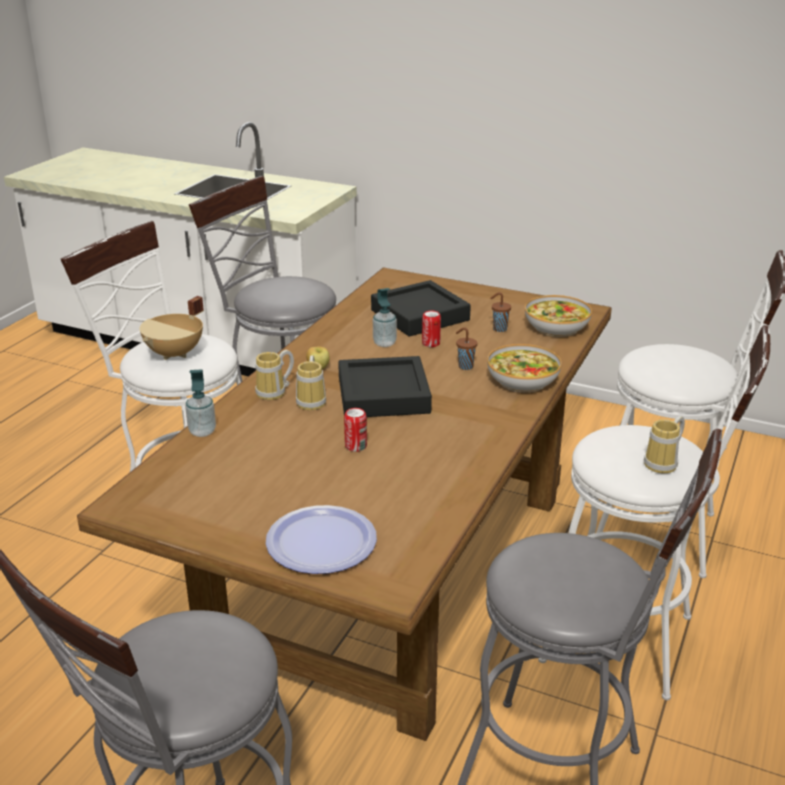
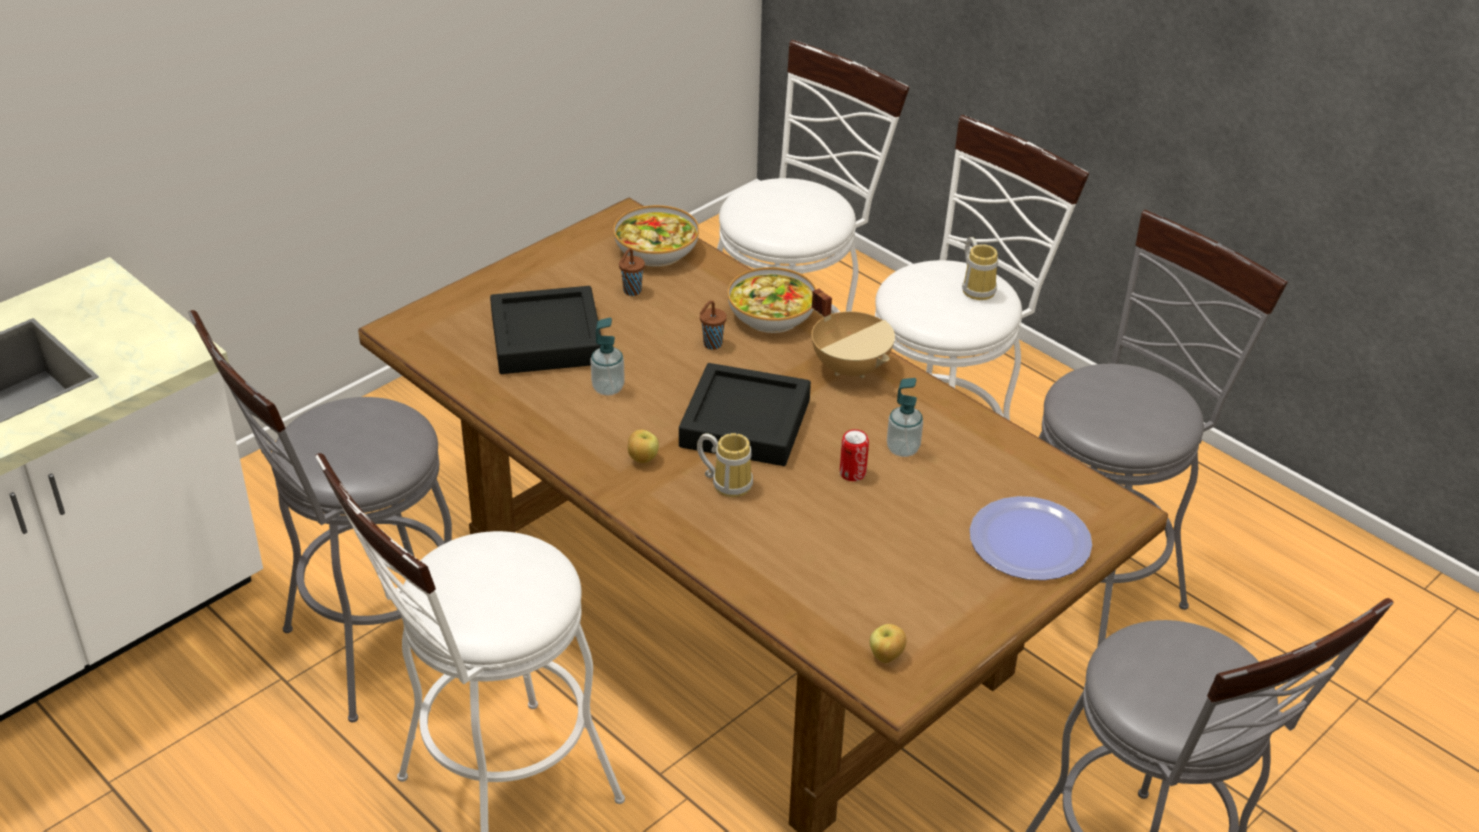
camera: 70 degrees left, 10 degrees up
(152, 496) = (886, 657): none -> apple
(176, 354) = (500, 585): beige cooking pot -> beige cooking pot (851, 367)
(202, 432) = (753, 591): soap dispenser -> soap dispenser (902, 449)
(275, 393) = (686, 509): mug -> none
(431, 343) = (634, 352): can -> none

